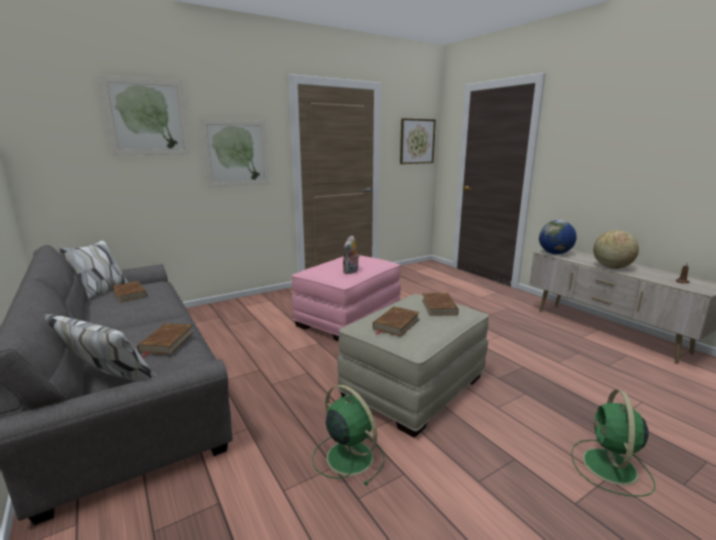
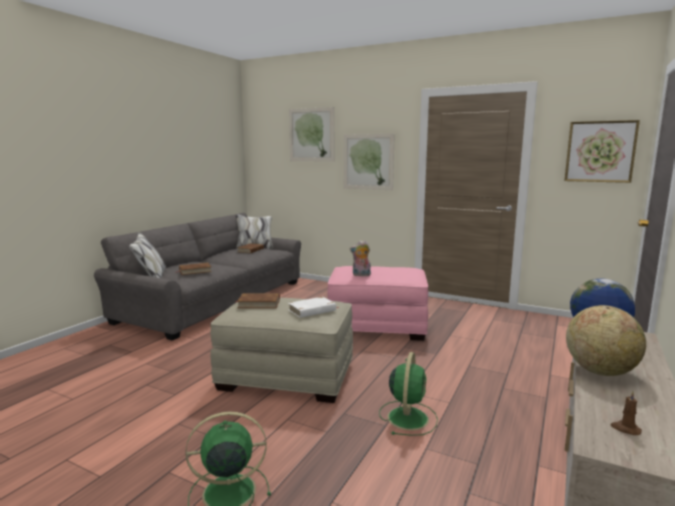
camera: 60 degrees right, 5 degrees down
(348, 456) = (184, 372): green fan -> green fan (408, 417)
(439, 307) = (312, 310): brown book -> white book

